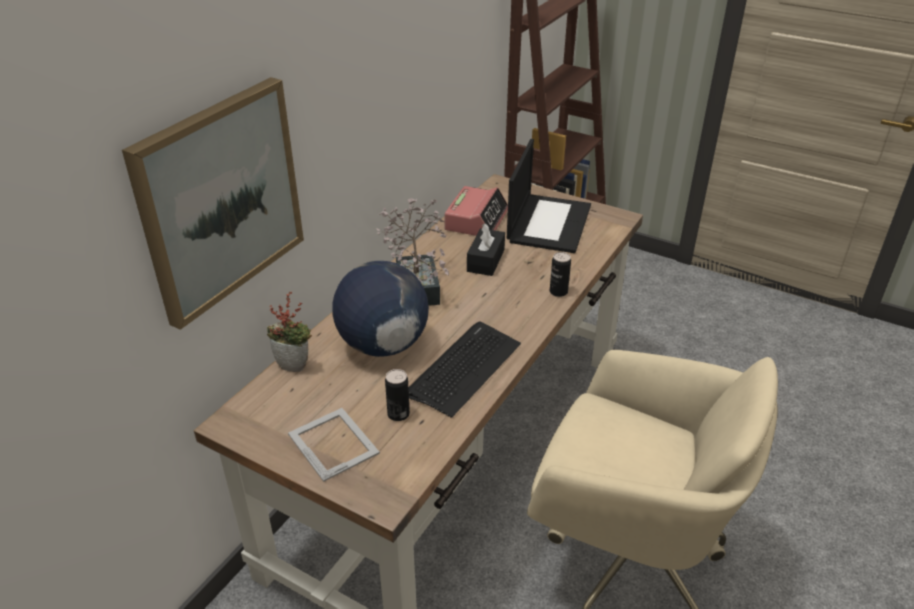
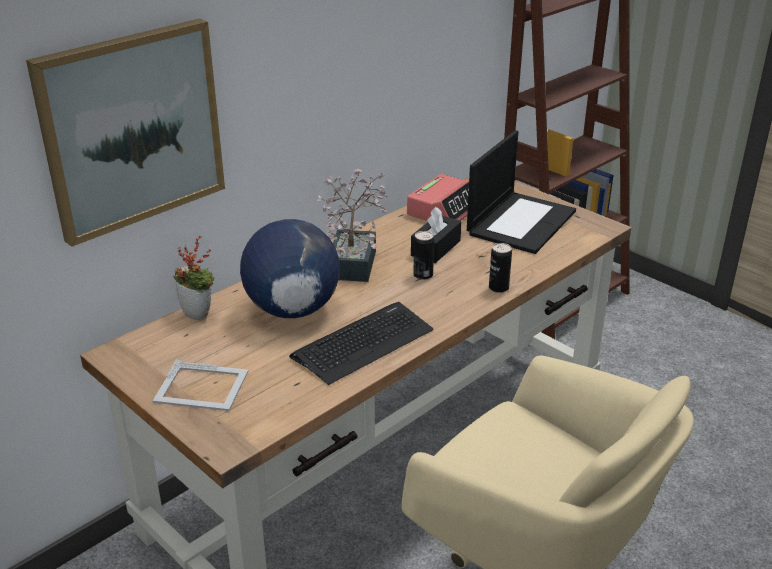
camera: 15 degrees right, 5 degrees down
(333, 442) = (202, 387): picture frame -> picture frame turned 120 degrees clockwise
(398, 414) = (277, 373): can -> can (423, 275)

